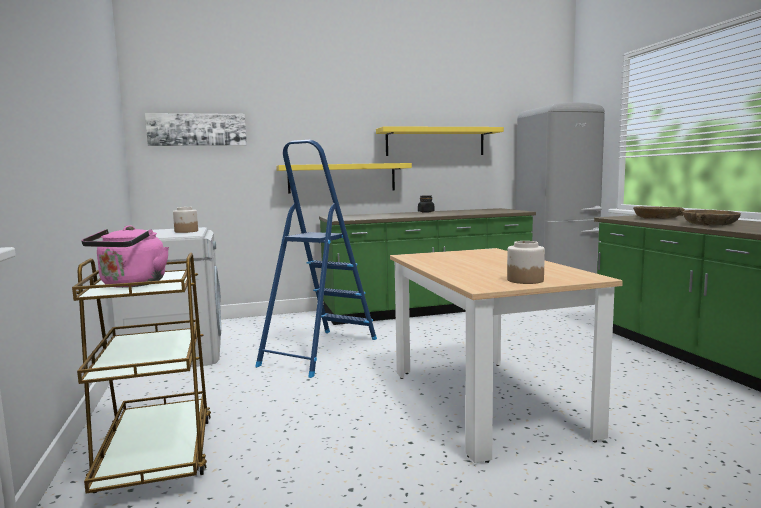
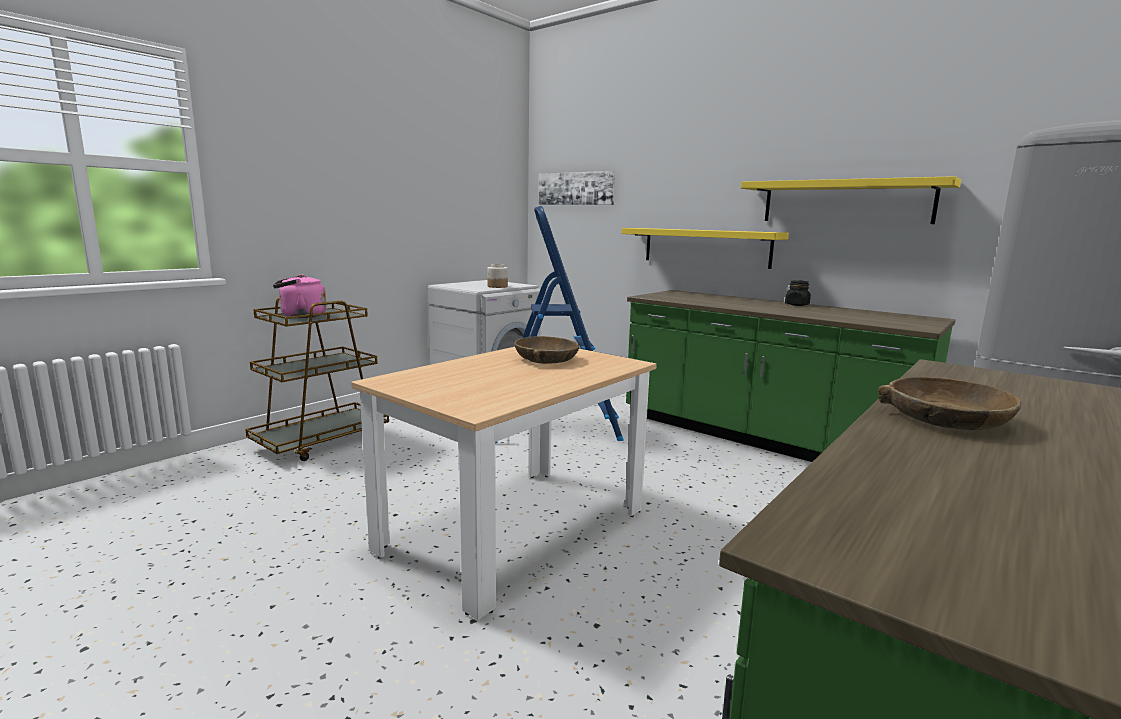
camera: 55 degrees right, 5 degrees up
(525, 280) = (432, 389): jar -> none
(657, 218) = (1000, 388): brown bowl -> brown bowl (546, 359)

